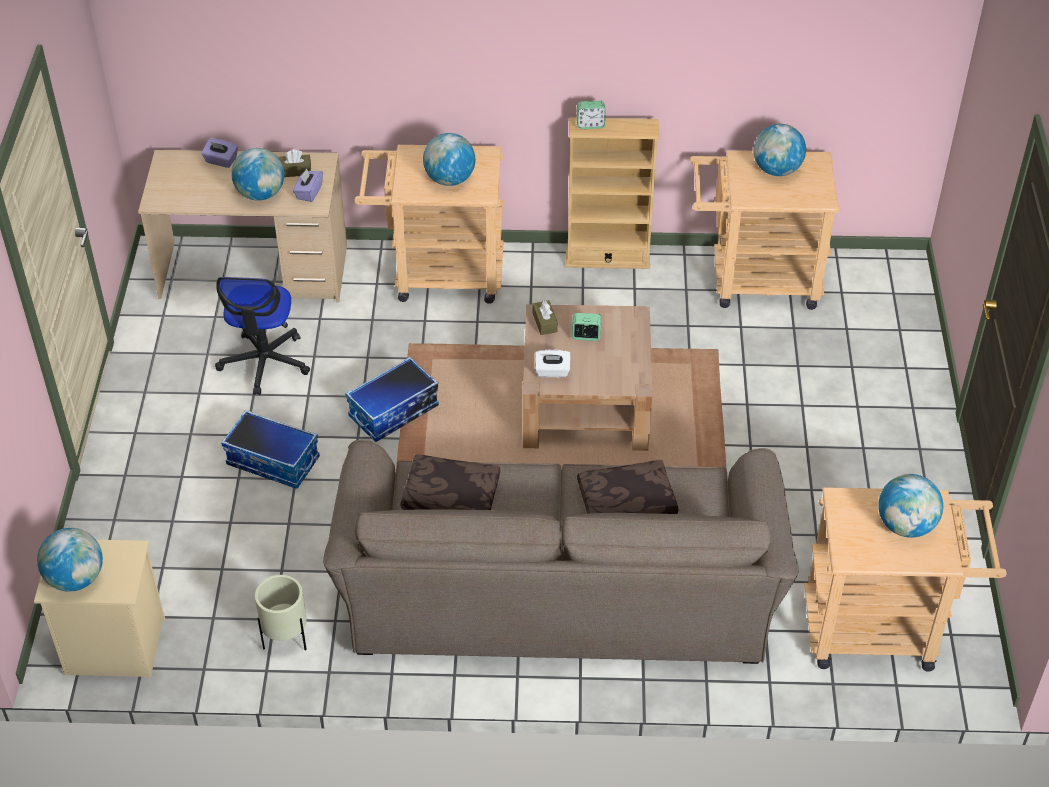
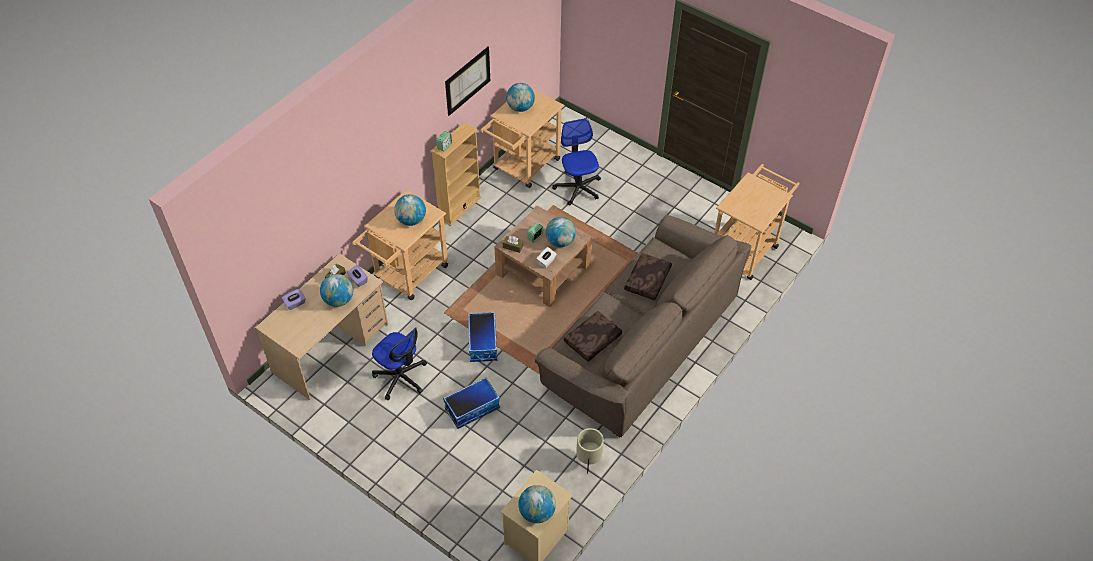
camera: 55 degrees left, 5 degrees up
(688, 55) = (467, 80): none -> picture
(781, 359) = (578, 188): none -> office chair
(905, 525) = (756, 195): globe -> globe (560, 241)

